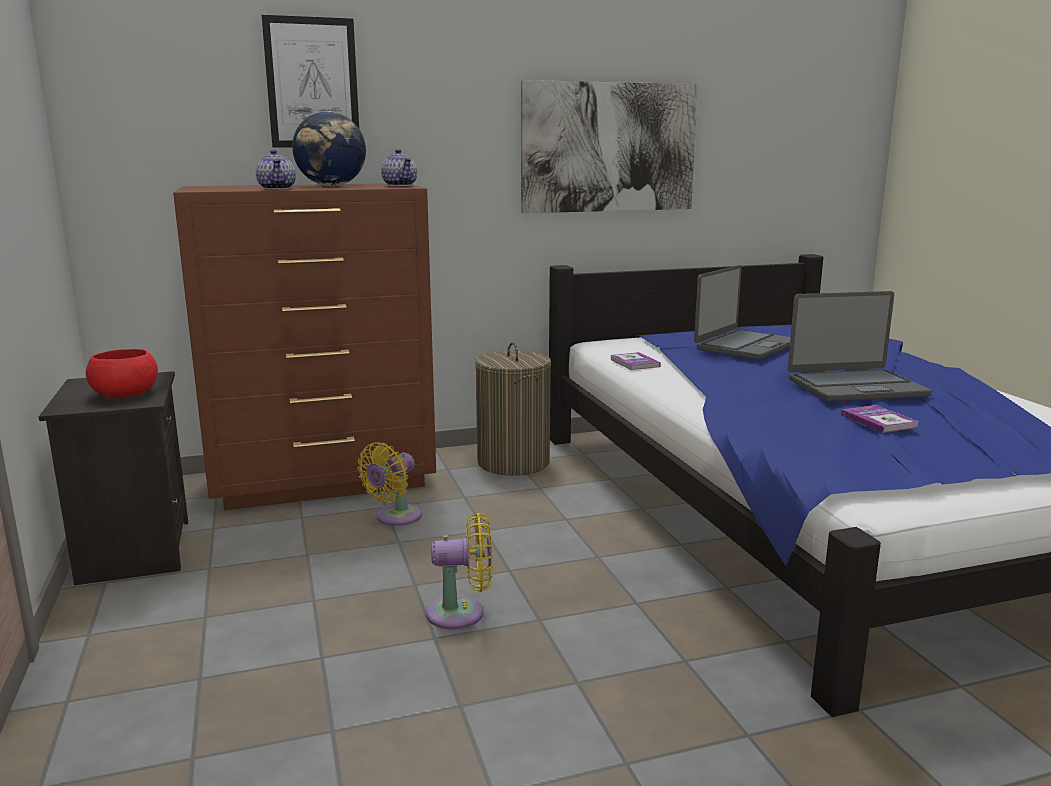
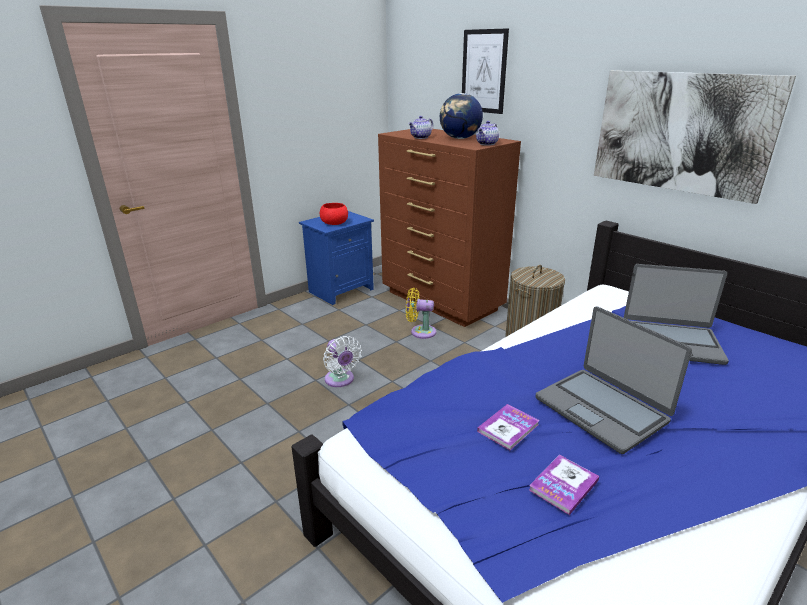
camera: 65 degrees right, 10 degrees up
(133, 550) = (341, 290): black nightstand -> blue nightstand
(462, 613) = (340, 380): yellow fan -> white fan
(634, 363) = (571, 311): book -> book (563, 485)

